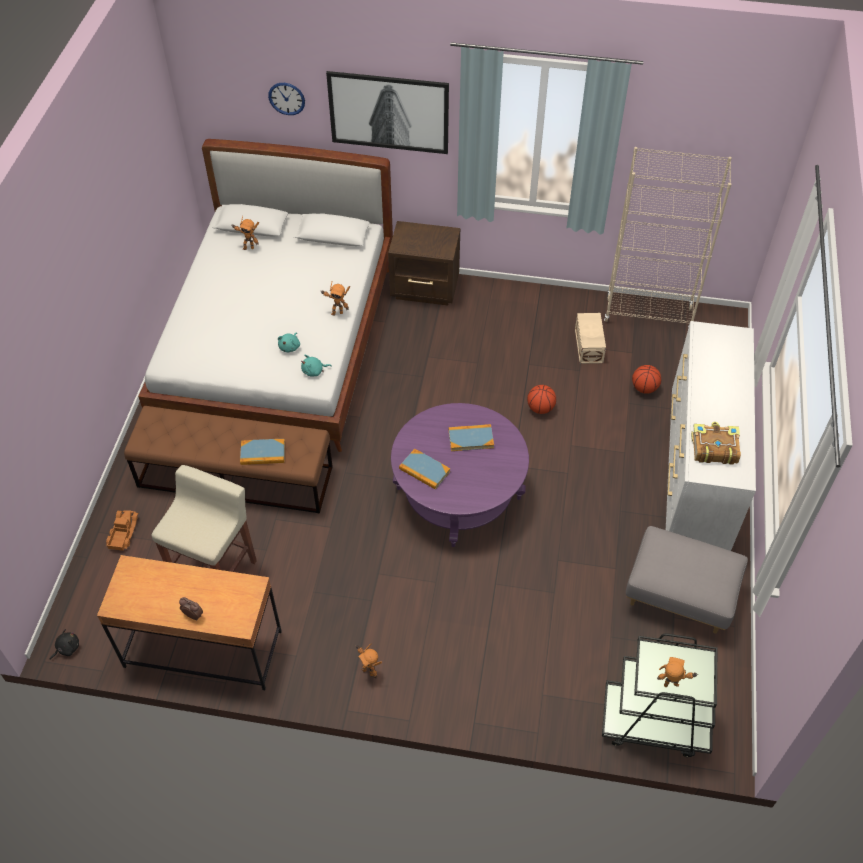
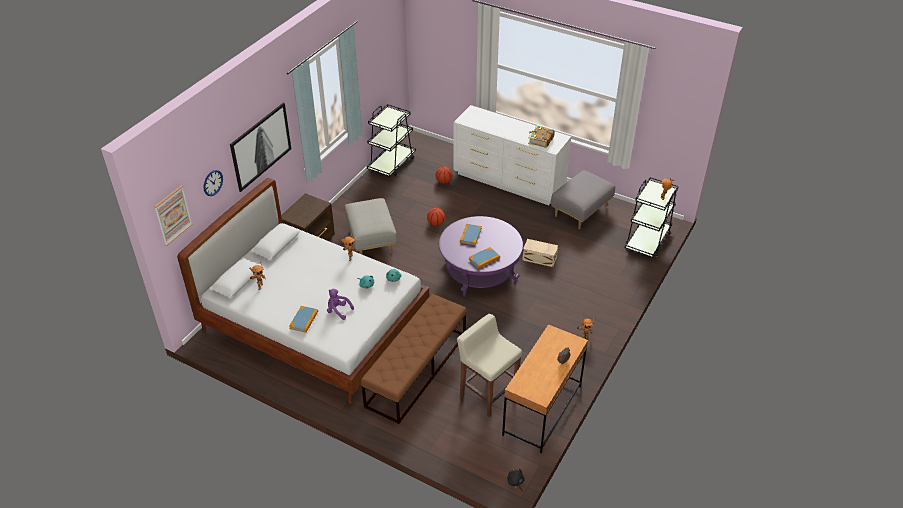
camera: 70 degrees left, 10 degrees down
(122, 532) = (434, 438): toy truck -> none
(210, 90) = (172, 215): none -> picture
(230, 335) = (338, 311): none -> purple plush toy
(263, 453) = (436, 325): book -> book (304, 320)
(465, 348) = (372, 240): none -> grey ottoman
(588, 346) = (401, 192): beige storage box -> beige storage box (540, 259)
(648, 314) = (392, 164): beige bookcase -> black cart

